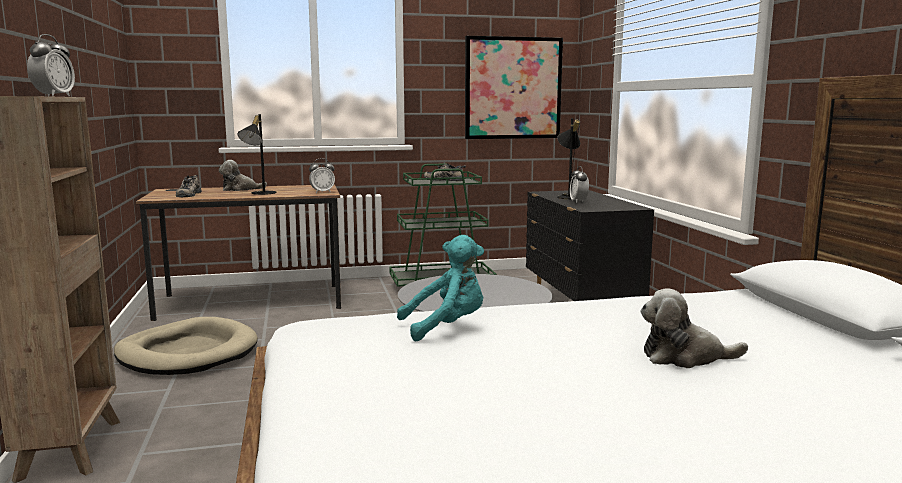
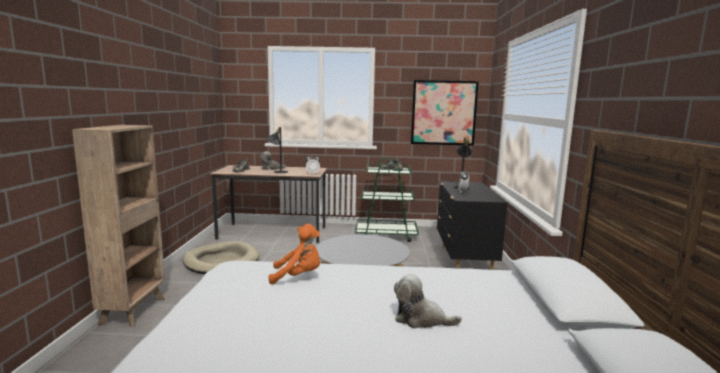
camera: 15 degrees right, 0 degrees up
(54, 96) = (133, 126): alarm clock -> none
(446, 327) = (298, 277): turquoise plush toy -> orange plush toy

